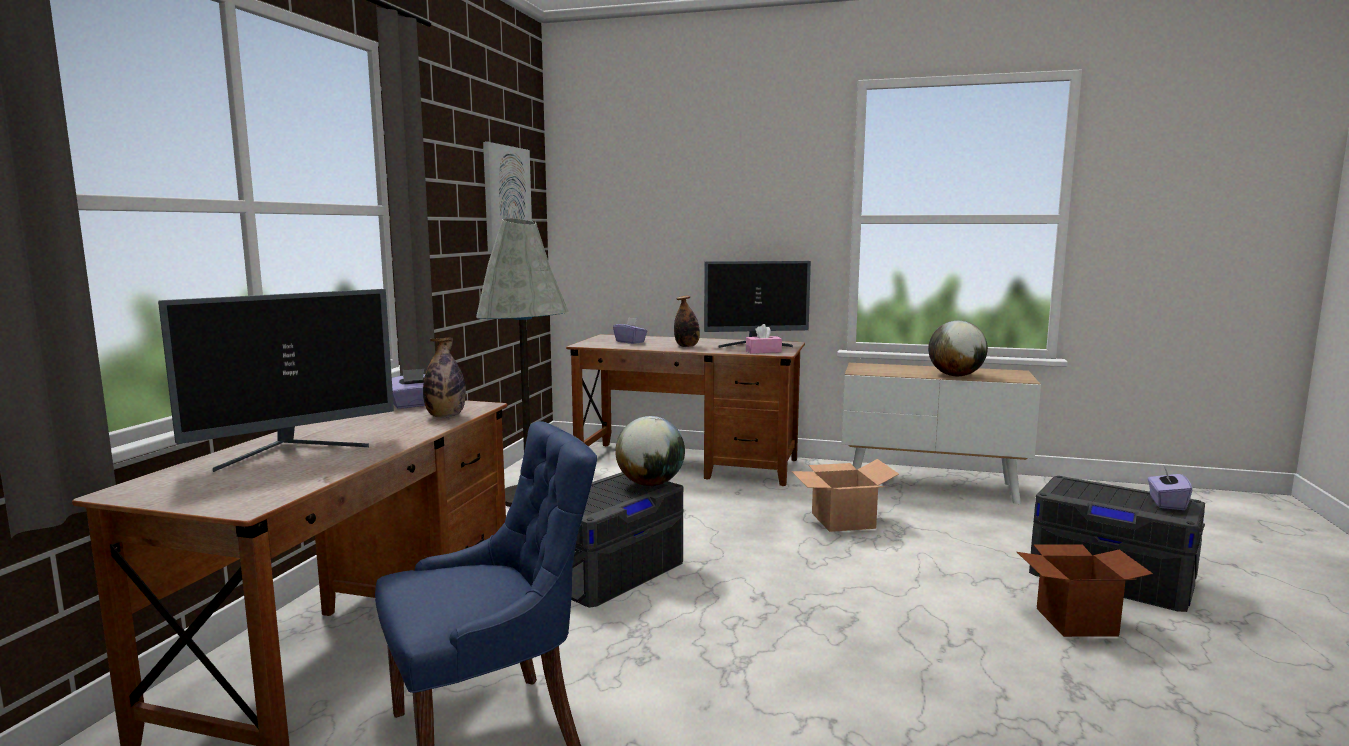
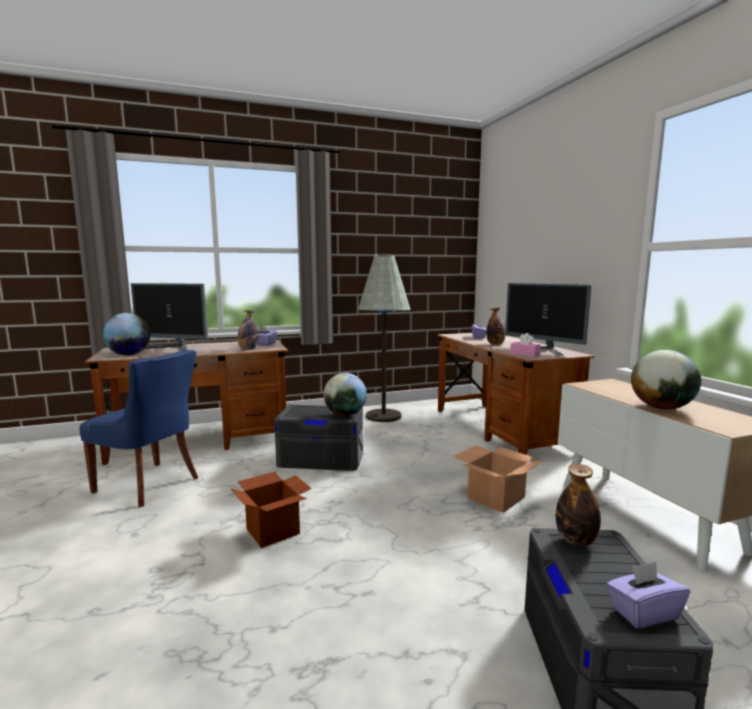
camera: 55 degrees right, 0 degrees up
(268, 484) = (128, 354): none -> globe
(506, 199) = (425, 243): picture -> none
(1065, 489) = (575, 540): none -> bottle
(1076, 622) = (448, 653): cardboard box -> cardboard box (273, 531)

